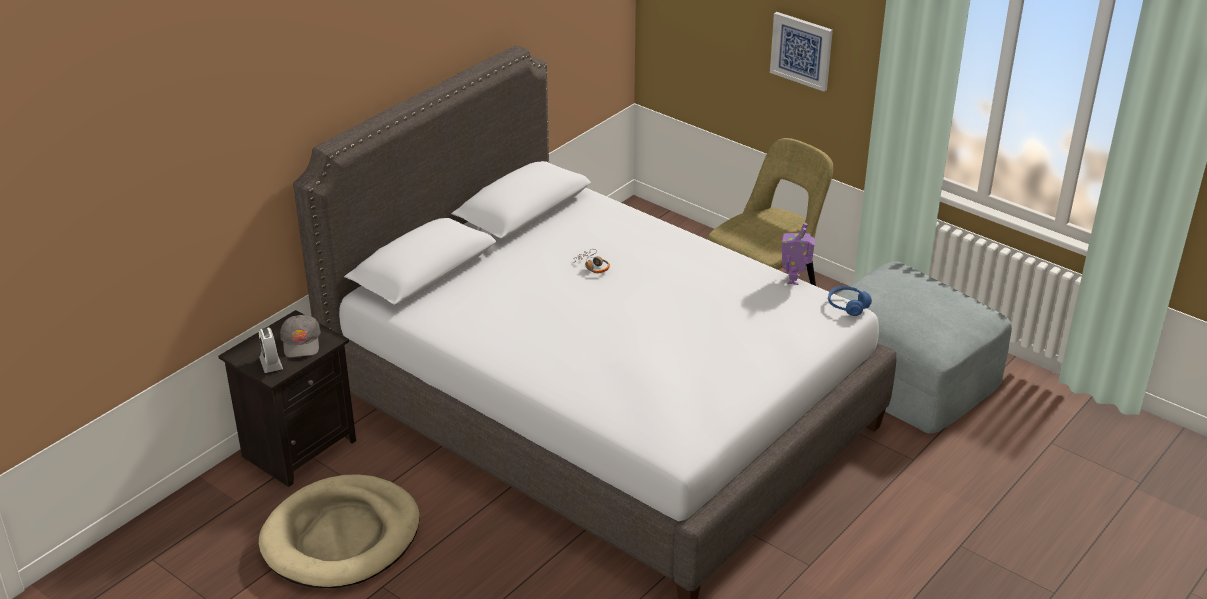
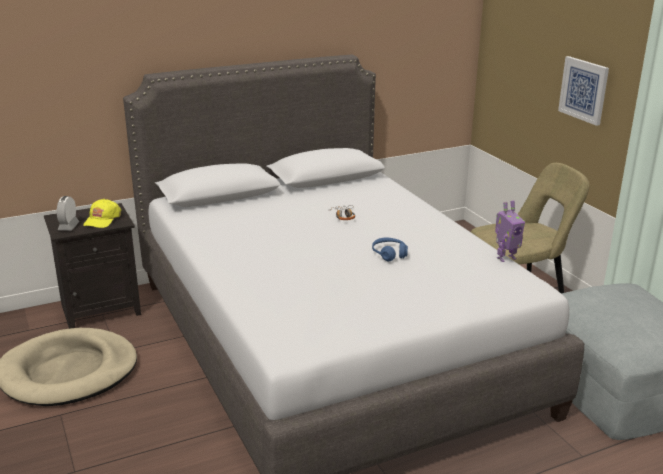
camera: 25 degrees right, 10 degrees down
(301, 342) = (102, 219): grey cap -> yellow cap
(794, 279) = (505, 258): toy robot -> toy robot turned 150 degrees counterclockwise
(847, 306) = (541, 285): blue headphones -> blue headphones (389, 254)

